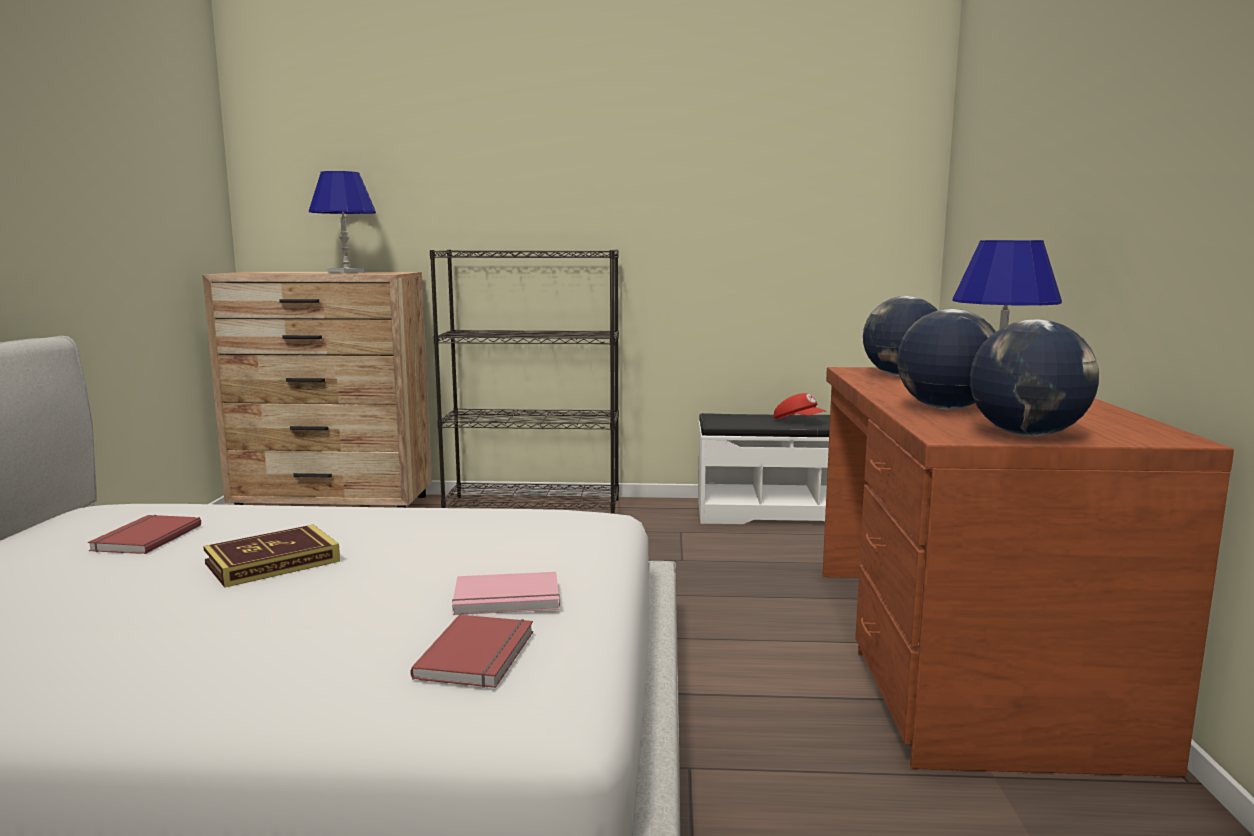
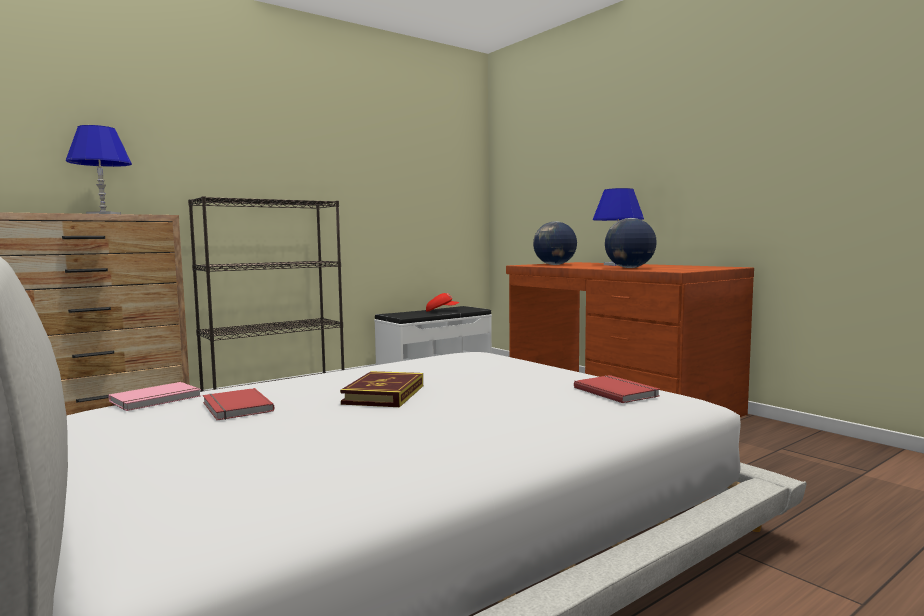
camera: 40 degrees left, 5 degrees down
(507, 599) = (559, 377): pink book -> pink book (157, 399)
(1027, 434) = (693, 269): globe -> none

